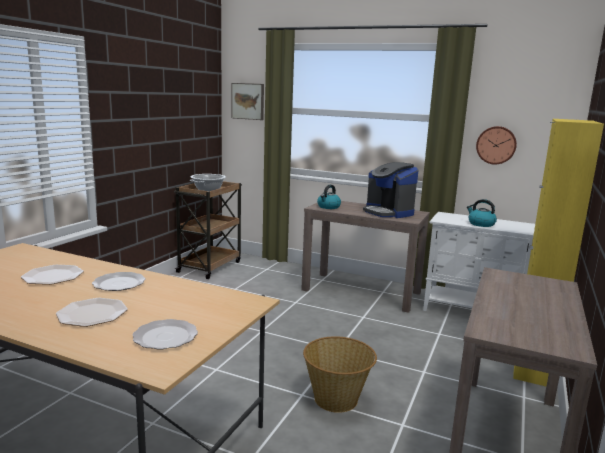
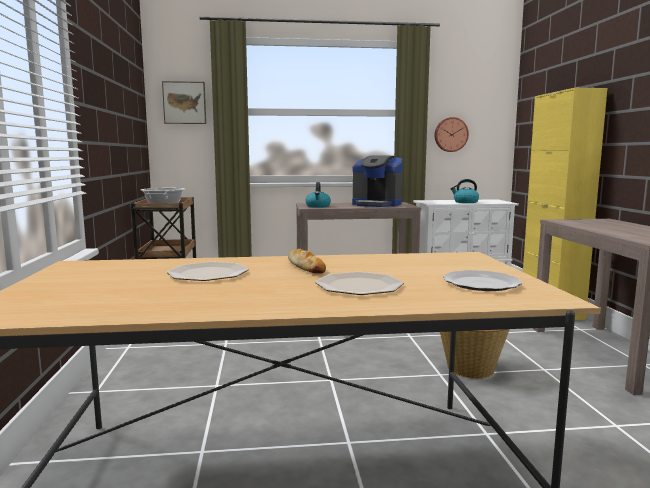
camera: 30 degrees left, 5 degrees down
(118, 284) = (305, 266): plate -> bread

